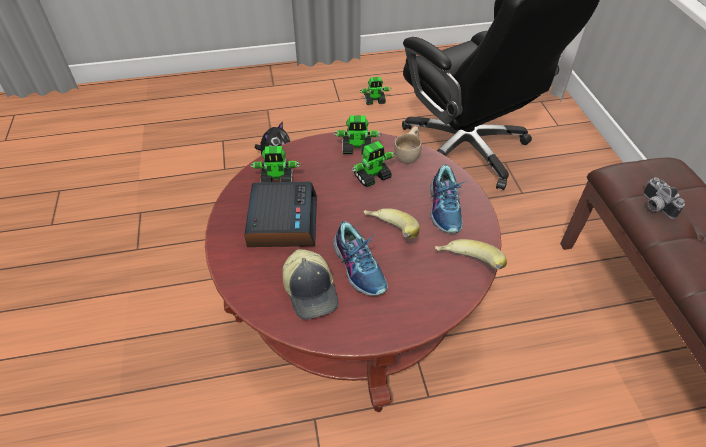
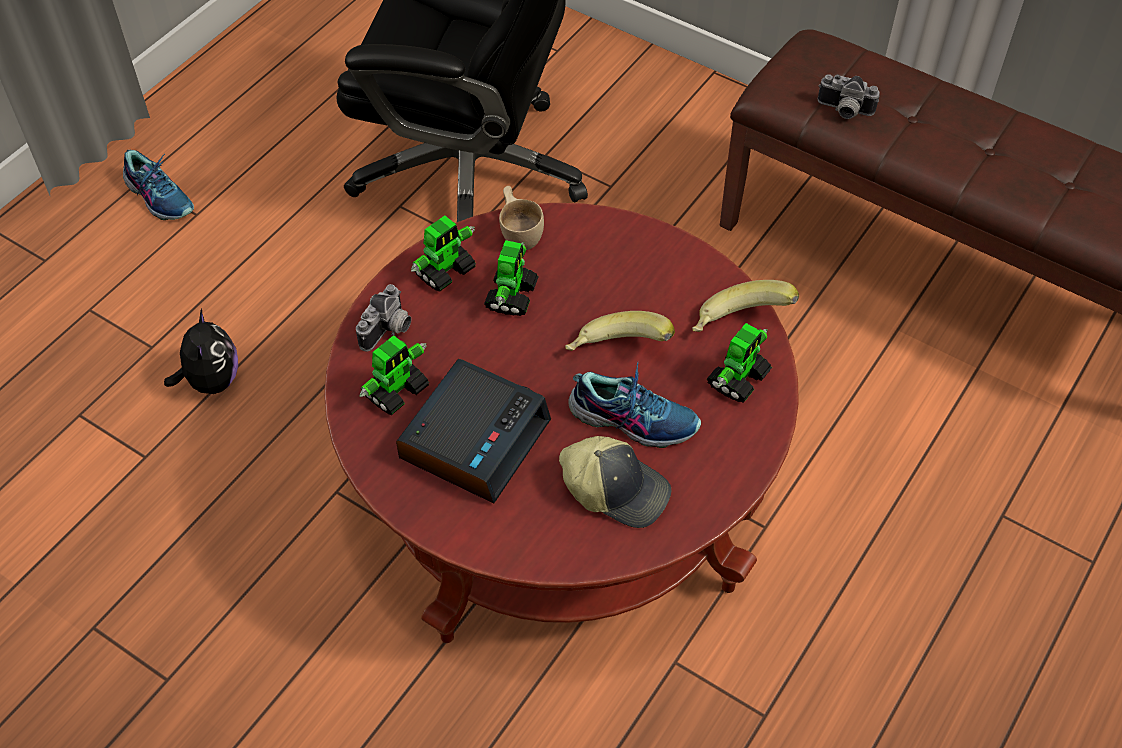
camera: 45 degrees left, 5 degrees up
(282, 221) = (474, 438): alarm clock -> alarm clock turned 75 degrees clockwise
(305, 156) = (389, 331): none -> camera
(375, 101) = (255, 177): toy robot -> toy robot (738, 378)
(445, 208) = (642, 273): shoe -> shoe (160, 196)

